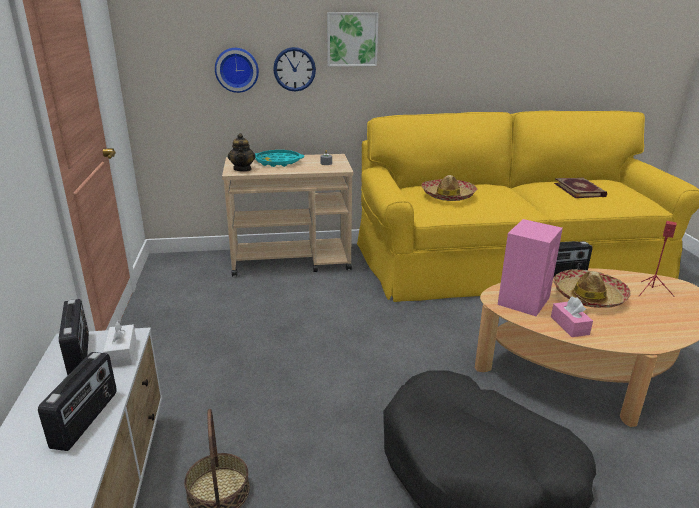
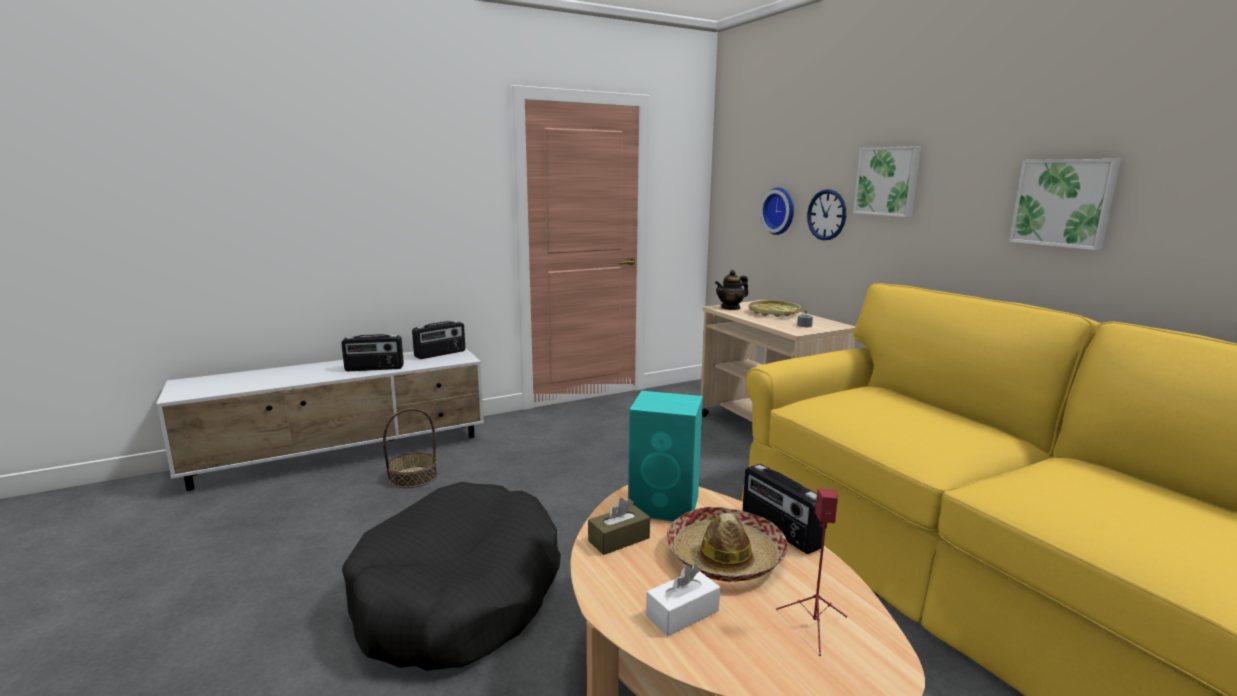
camera: 70 degrees right, 10 degrees down
(122, 353) = (445, 361): white tissue box -> white tissue box (682, 613)
(278, 162) = (773, 313): turquoise tray -> yellow tray
(448, 196) = (872, 404): hat -> none
(473, 50) = (1064, 203): none -> picture
(524, 300) = (666, 505): pink speaker -> turquoise speaker
(569, 325) = (619, 539): pink tissue box -> brown tissue box
(580, 190) = (1124, 499): book -> none

